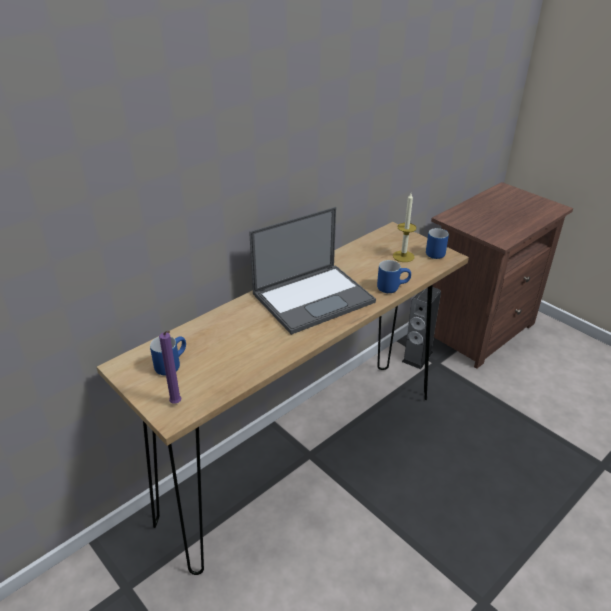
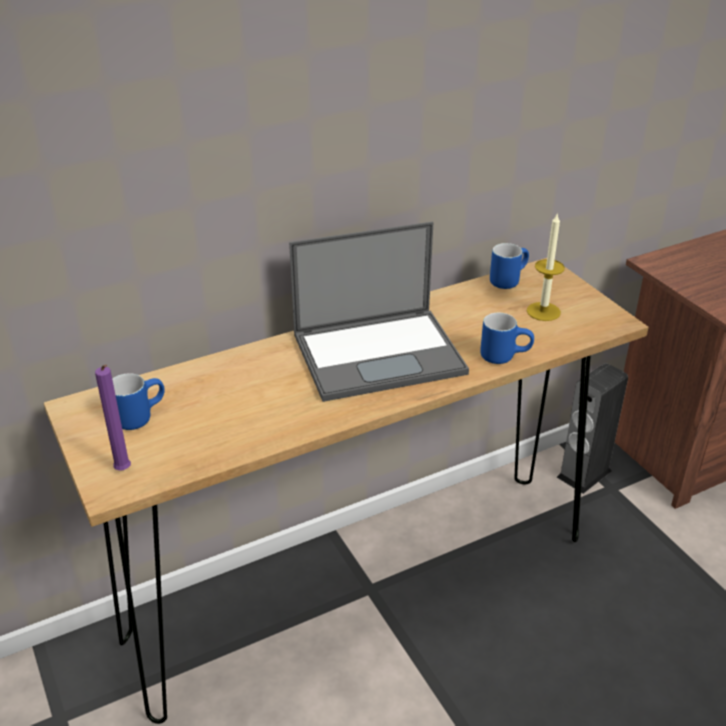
camera: 15 degrees right, 0 degrees up
(436, 252) = (598, 312): blue mug -> blue mug (507, 279)

